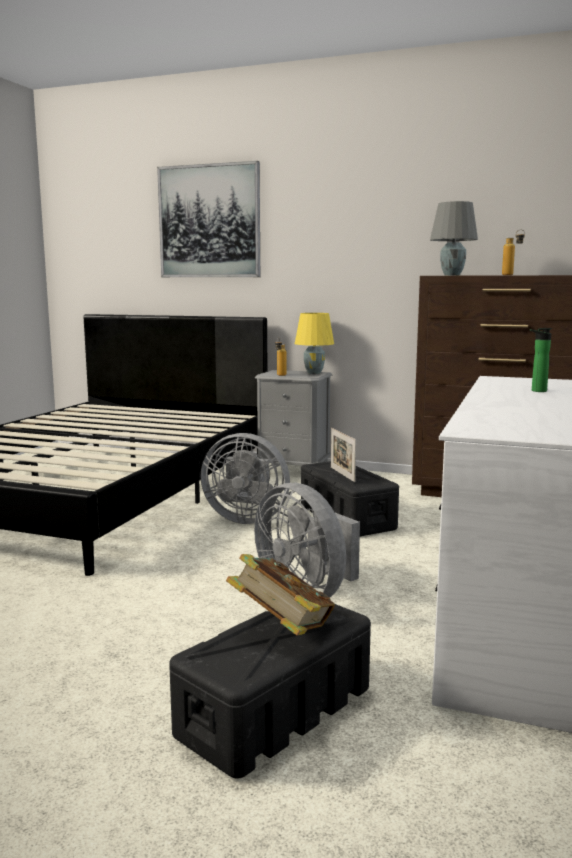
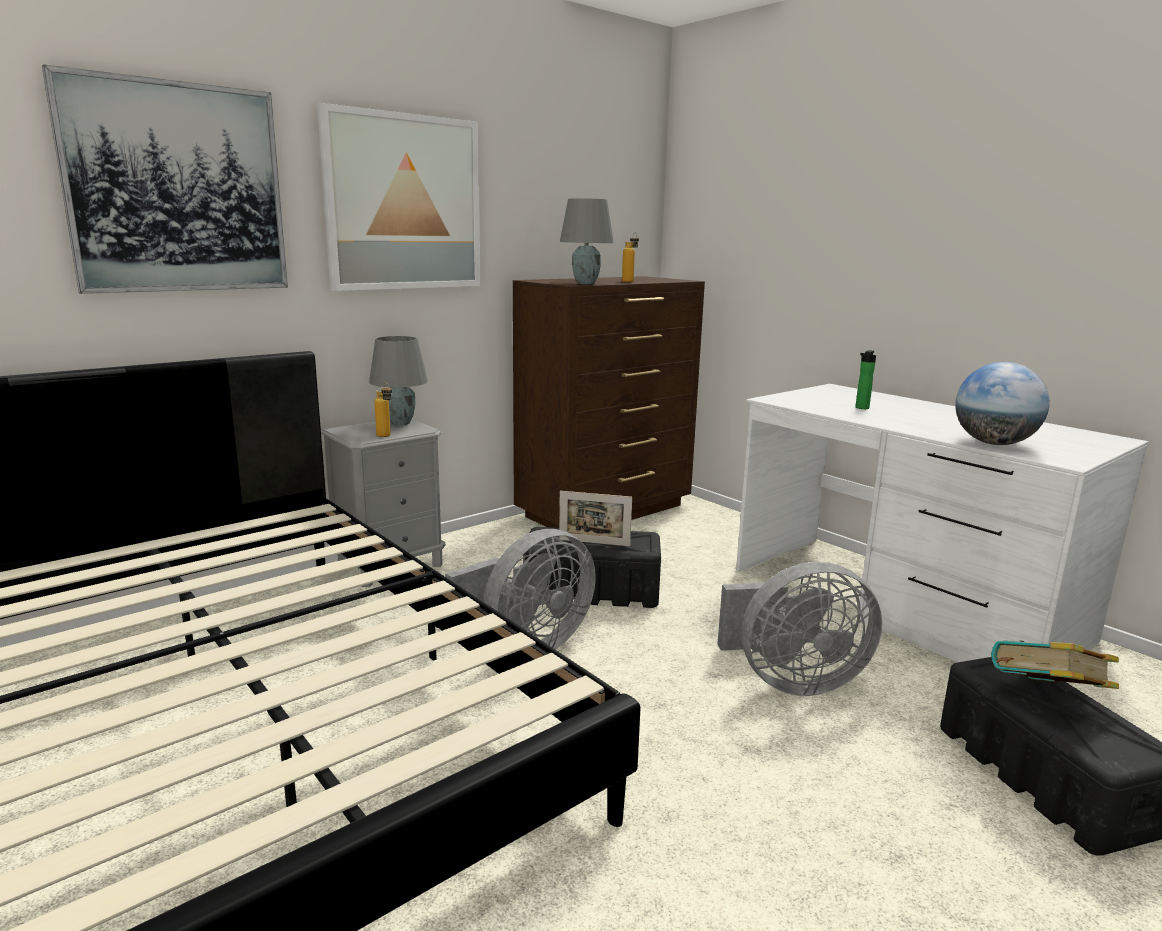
camera: 60 degrees left, 5 degrees up
(314, 373) = (400, 422): yellow table lamp -> grey table lamp
(342, 220) = (404, 203): none -> picture
(490, 416) = (994, 443): none -> globe

